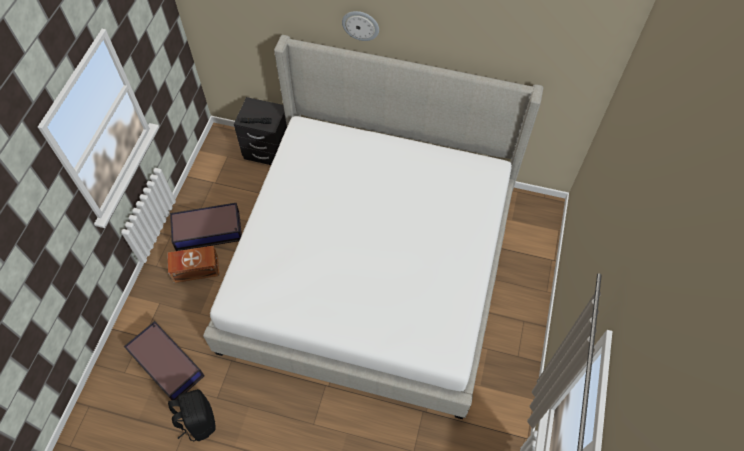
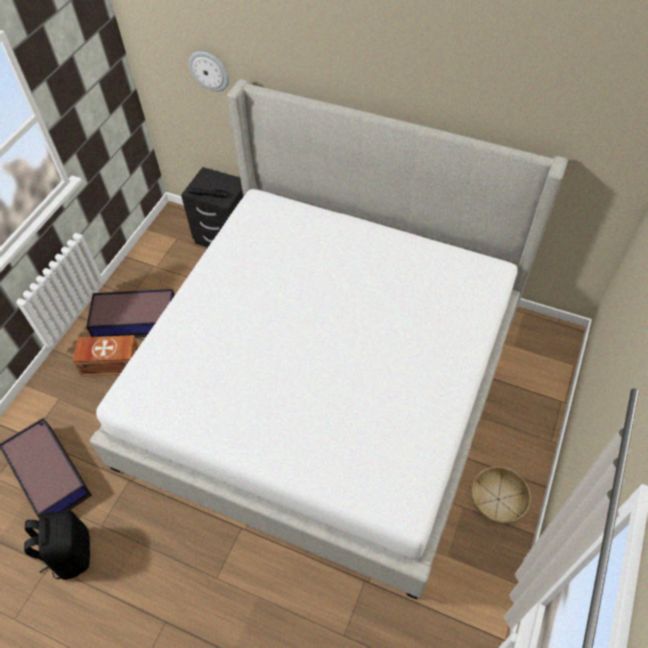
camera: 10 degrees right, 5 degrees down
(360, 25) = (335, 66): wall clock -> wall clock (209, 70)
(512, 340) = (498, 499): none -> basket

